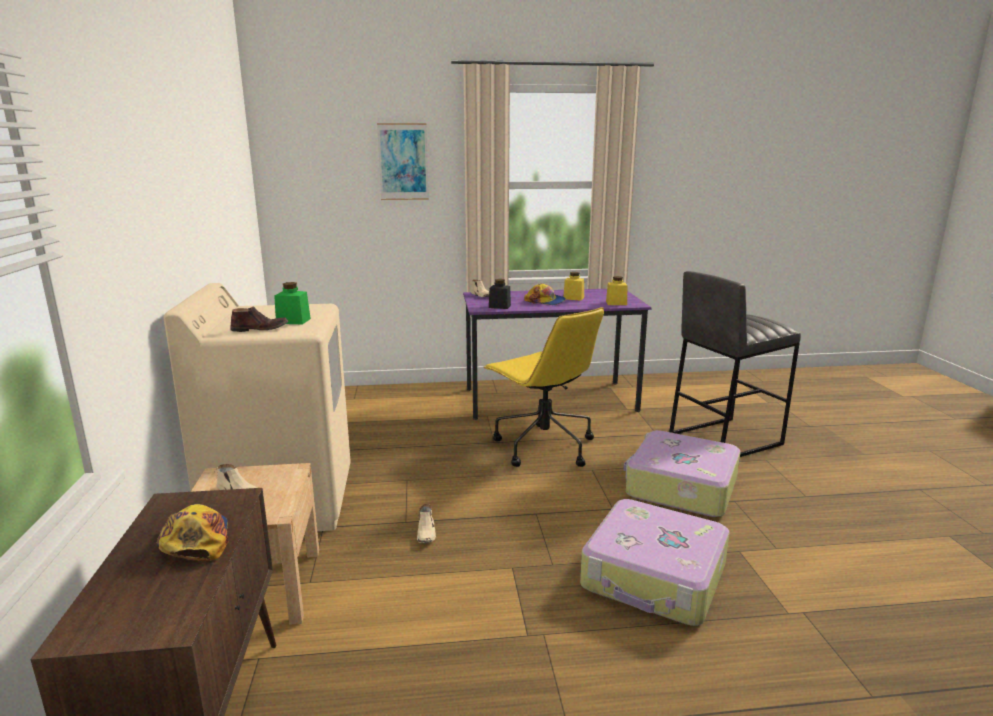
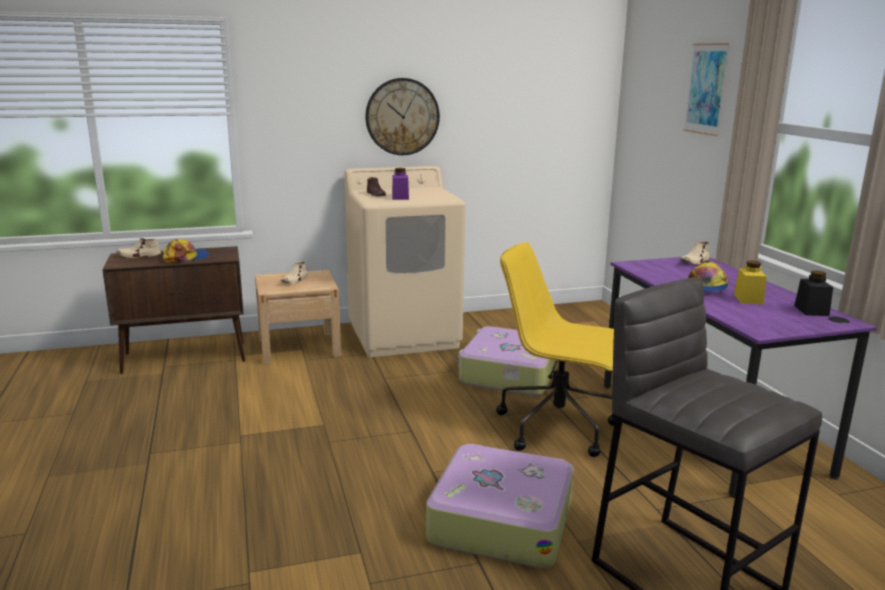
camera: 80 degrees right, 0 degrees up
(176, 223) = (402, 117): none -> wall clock
(293, 321) = (400, 197): green jar -> purple jar
(426, 533) = (369, 387): beige shoe -> beige shoe (139, 256)
(499, 306) = (651, 270): black jar -> black jar (811, 310)
(543, 446) = (559, 428): yellow office chair -> yellow office chair turned 75 degrees clockwise
(616, 303) = (751, 320): yellow jar -> none
(654, 577) = (310, 493): suitcase -> suitcase (508, 374)

